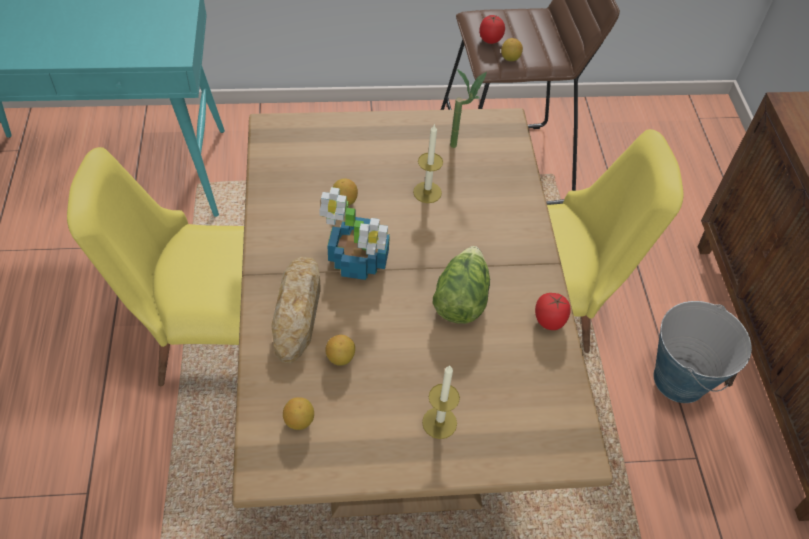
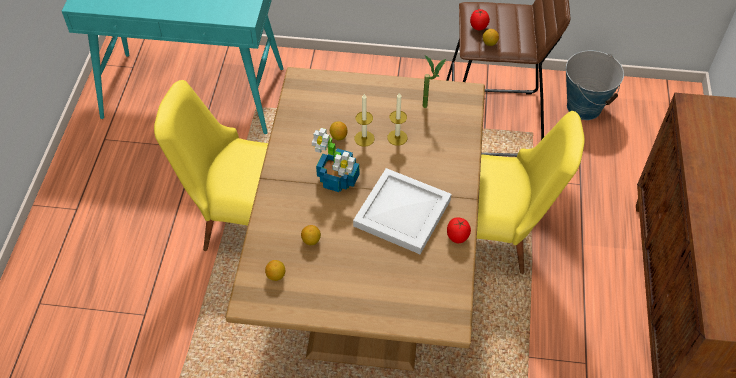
camera: 15 degrees right, 0 degrees up
(297, 311) = (290, 207): bread -> none
(439, 422) = (365, 291): candle -> candle (364, 138)
(460, 298) = (400, 213): lettuce -> white tray
(680, 379) = (590, 304): bucket -> bucket (584, 107)

